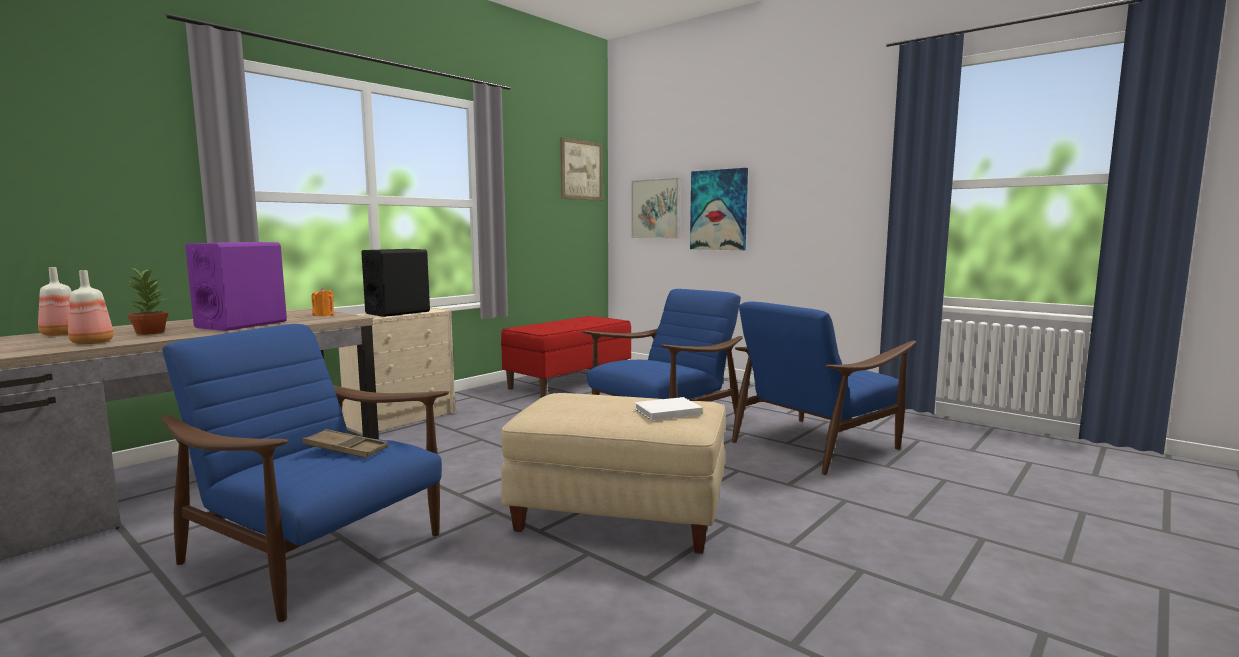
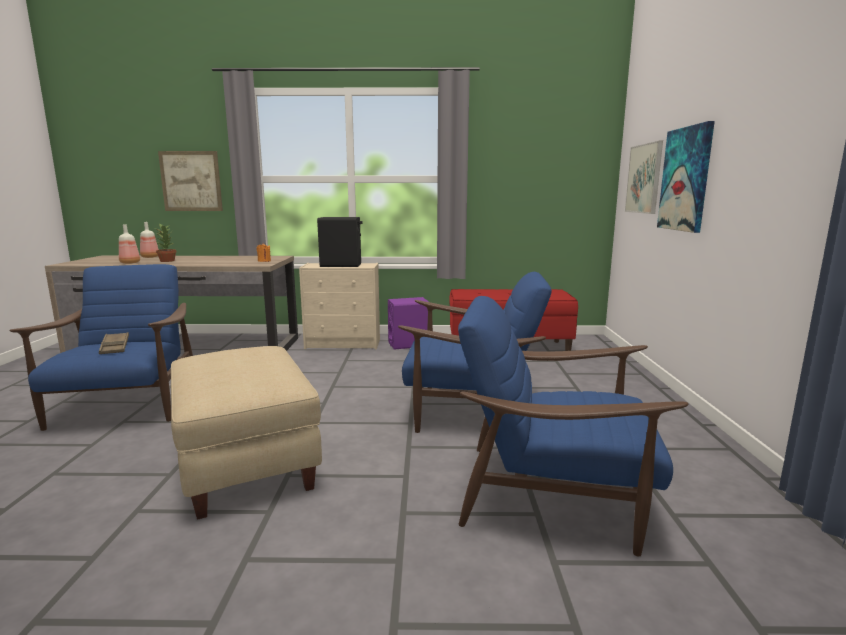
camera: 50 degrees right, 5 degrees up
(242, 324) = (209, 262): purple speaker -> purple speaker (409, 344)
(581, 170) = (579, 140): picture -> picture (191, 181)
(666, 411) = (236, 383): white book -> none

